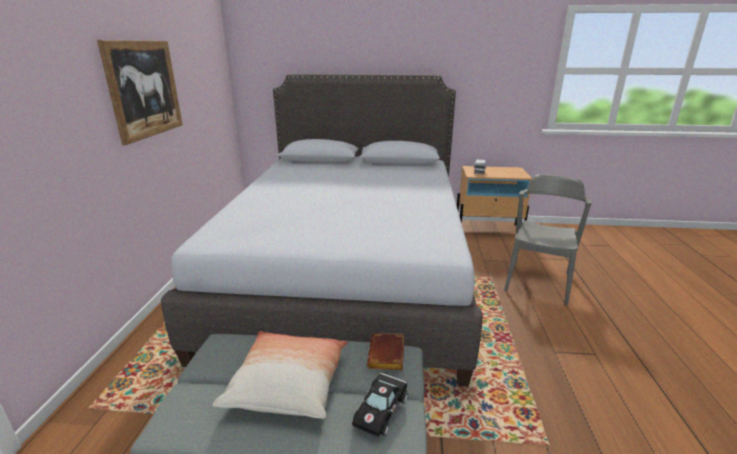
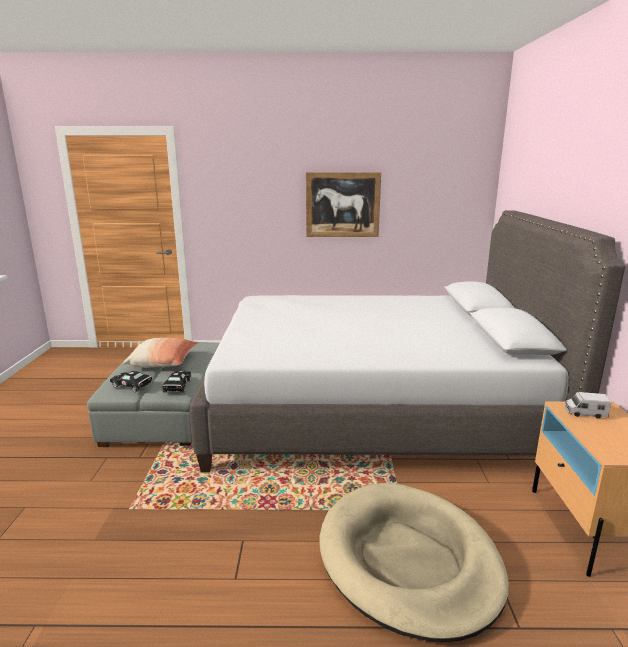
camera: 85 degrees right, 5 degrees down
(388, 356) = (177, 387): brown book -> black toy car
(538, 281) = (408, 561): grey chair -> beige dog bed

